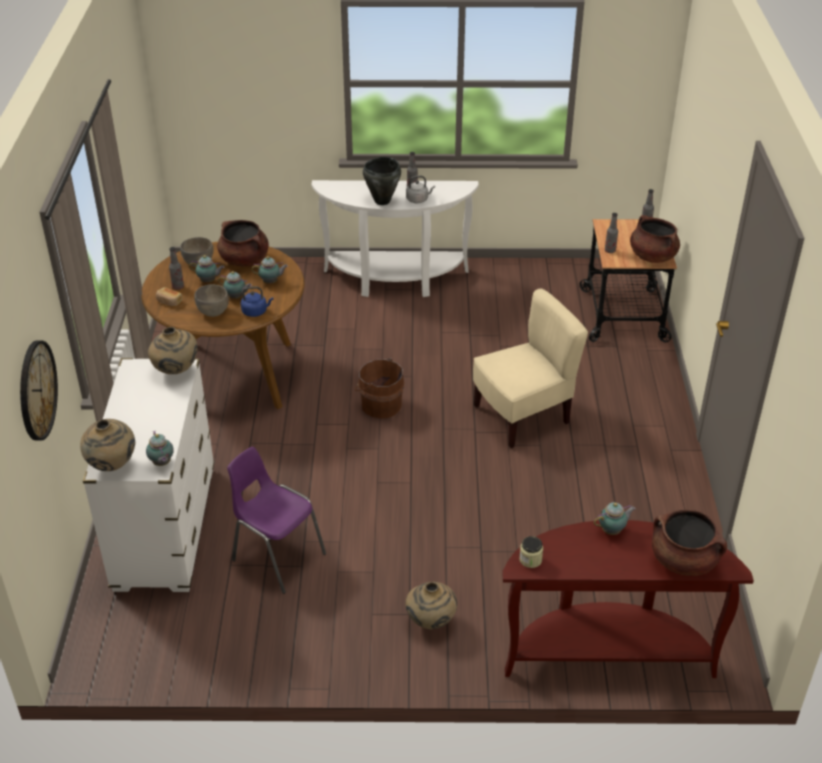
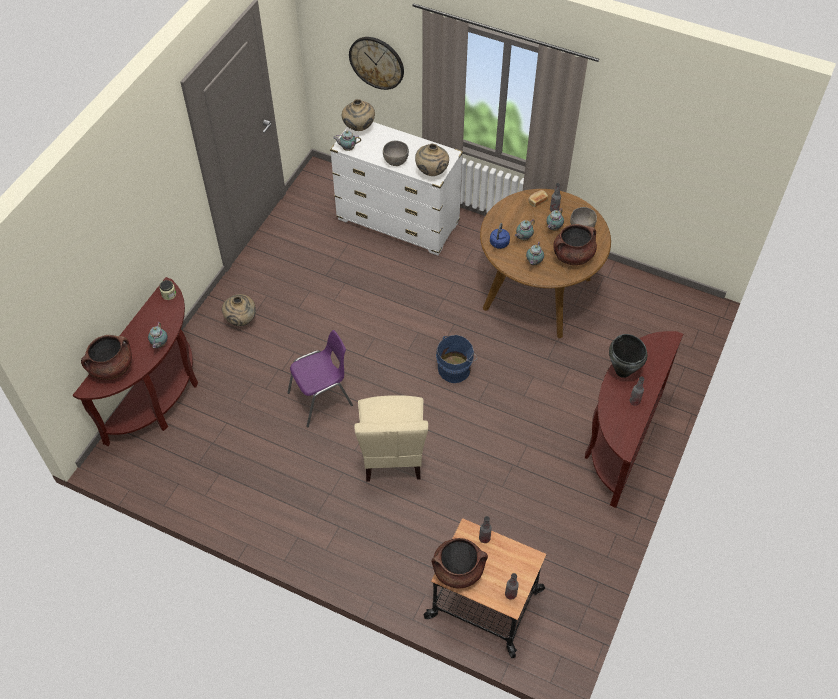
camera: 115 degrees right, 15 degrees up
(213, 312) = (510, 221): grey bowl -> grey bowl (395, 161)
(277, 556) = (341, 266): purple chair -> purple chair (322, 399)
(380, 404) = (455, 368): brown bucket -> blue bucket
(395, 281) = (619, 441): white console table -> brown console table
(418, 199) = (614, 399): grey kettle -> none

